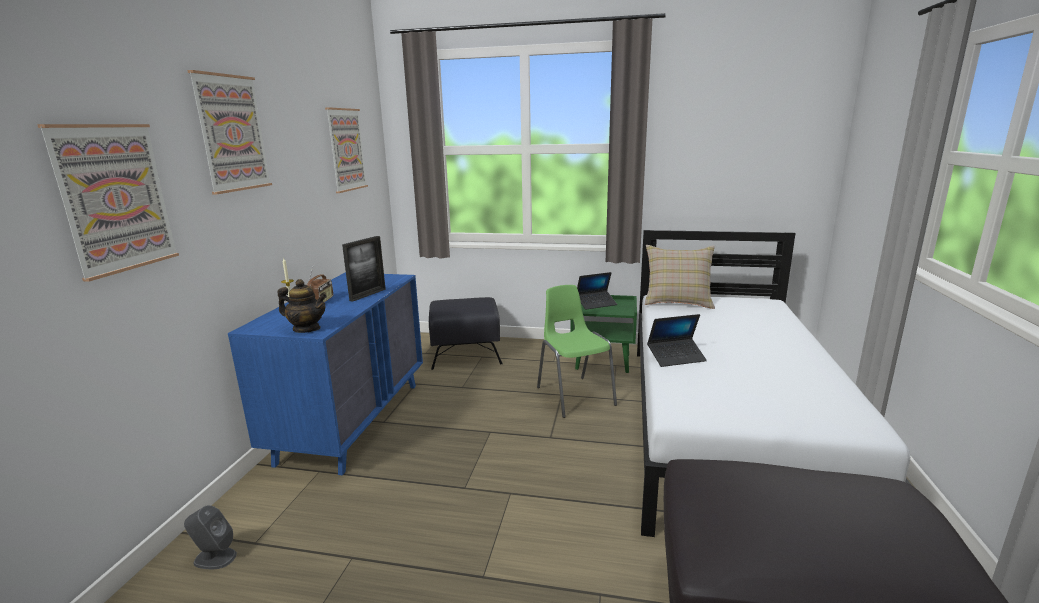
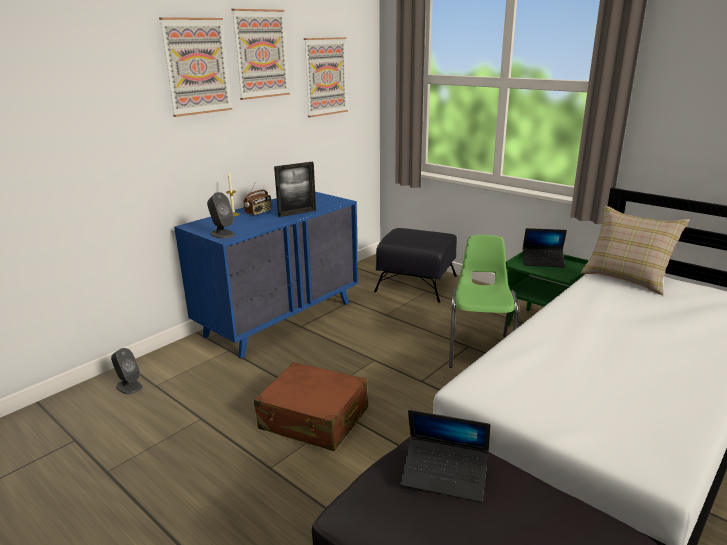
camera: 30 degrees right, 5 degrees up
(114, 198) = (89, 118): picture -> picture (261, 54)
(306, 329) = (222, 234): teapot -> grey speaker
(483, 508) = (314, 419): none -> brown suitcase
(676, 357) = (541, 336): laptop -> laptop (444, 475)

